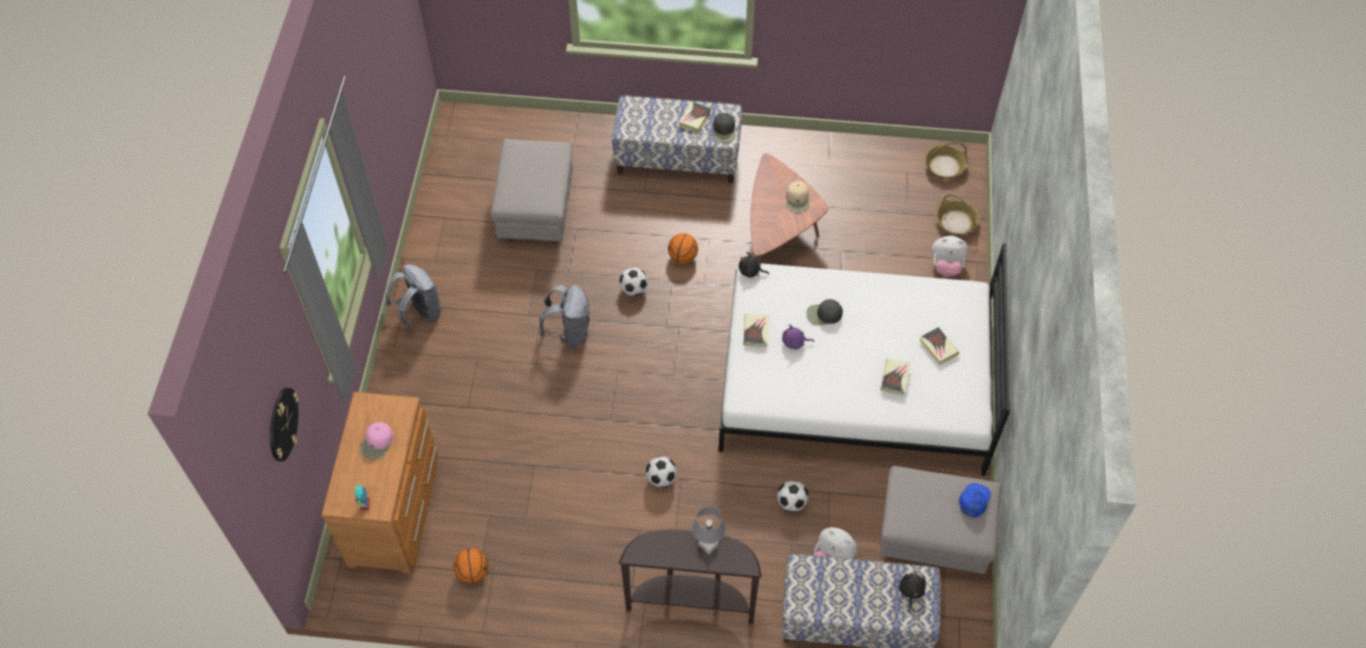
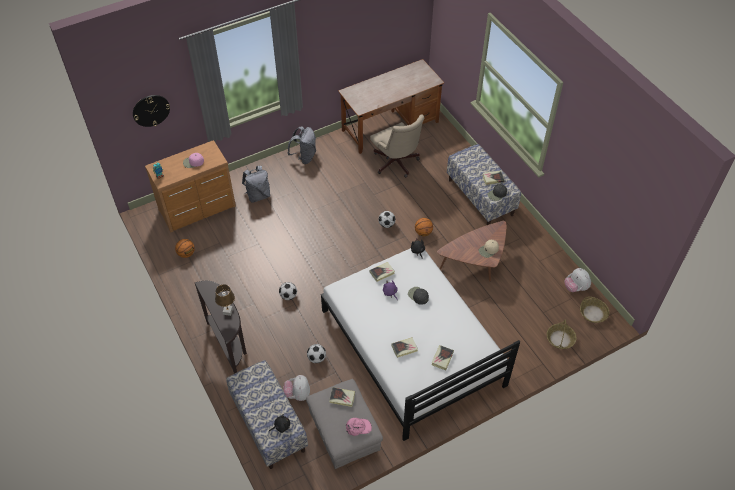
camera: 55 degrees right, 5 degrees down
(460, 177) = (390, 126): none -> desk
(537, 213) = (396, 164): grey ottoman -> beige office chair
(569, 333) = (340, 214): grey backpack -> grey backpack (258, 195)
(707, 545) = (228, 311): grey table lamp -> brown table lamp
(917, 494) = (342, 398): none -> book
(946, 266) = (525, 350): plush toy -> plush toy (575, 287)
(974, 500) = (358, 427): blue cap -> pink cap

